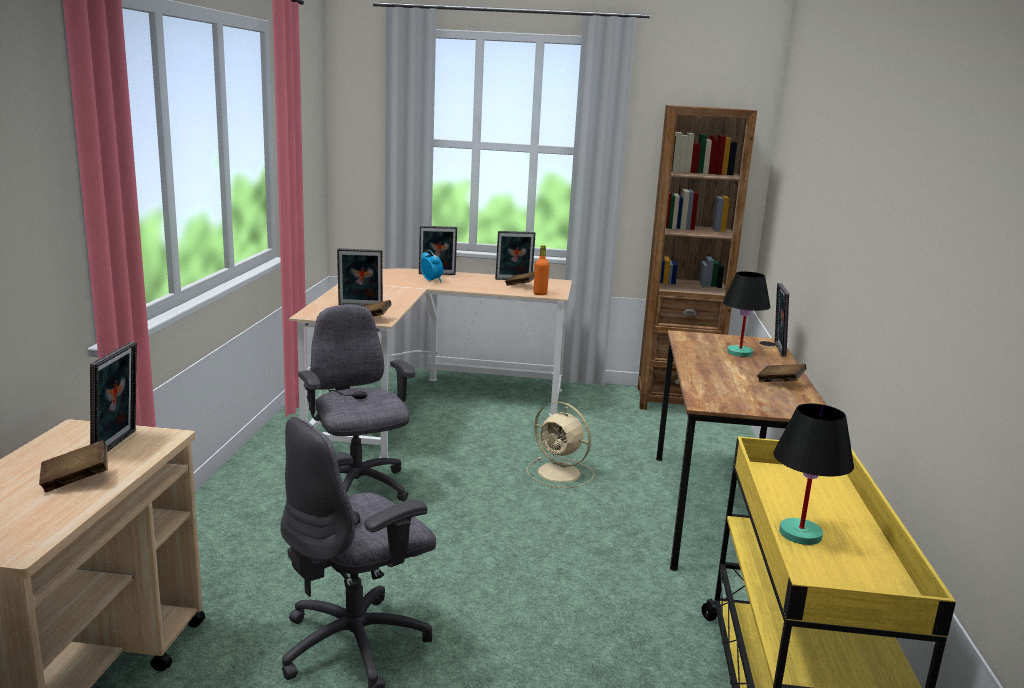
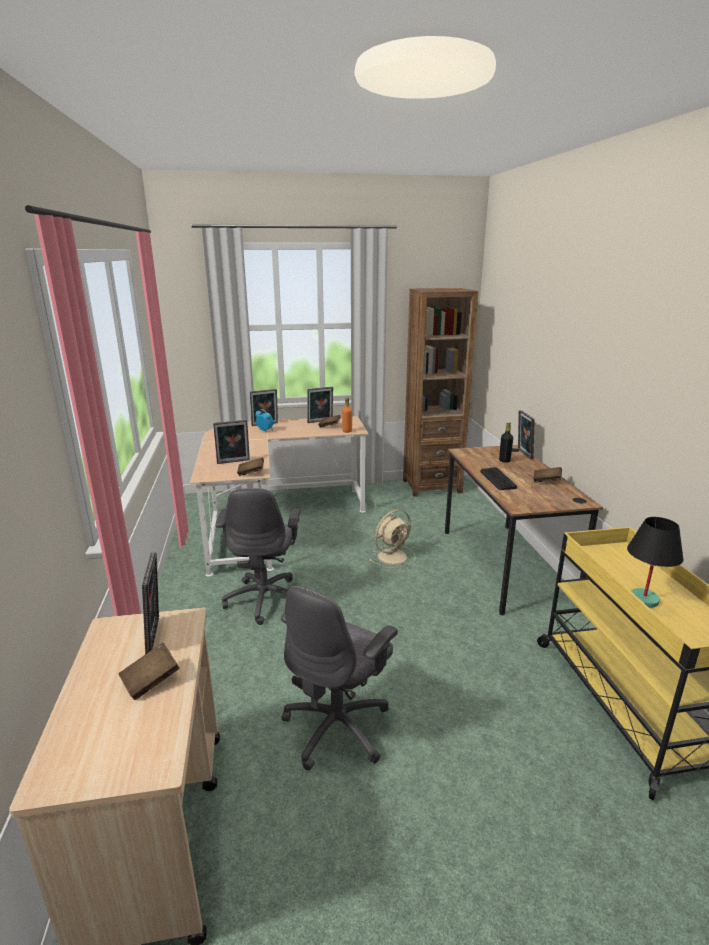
camera: 15 degrees left, 5 degrees up
(356, 489) = (265, 598): grey office chair -> grey office chair turned 135 degrees counterclockwise
(561, 473) = (393, 556): beige fan -> beige fan turned 60 degrees counterclockwise
(705, 371) = (497, 479): none -> keyboard
(739, 353) = (504, 460): black table lamp -> black bottle

